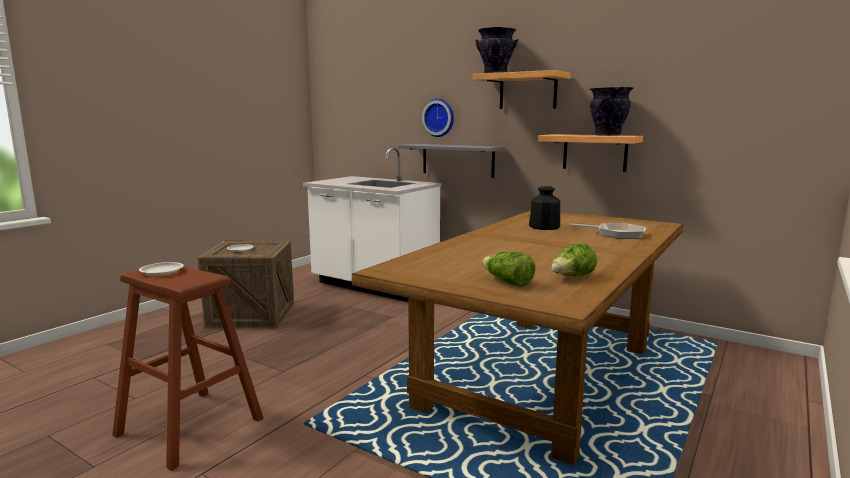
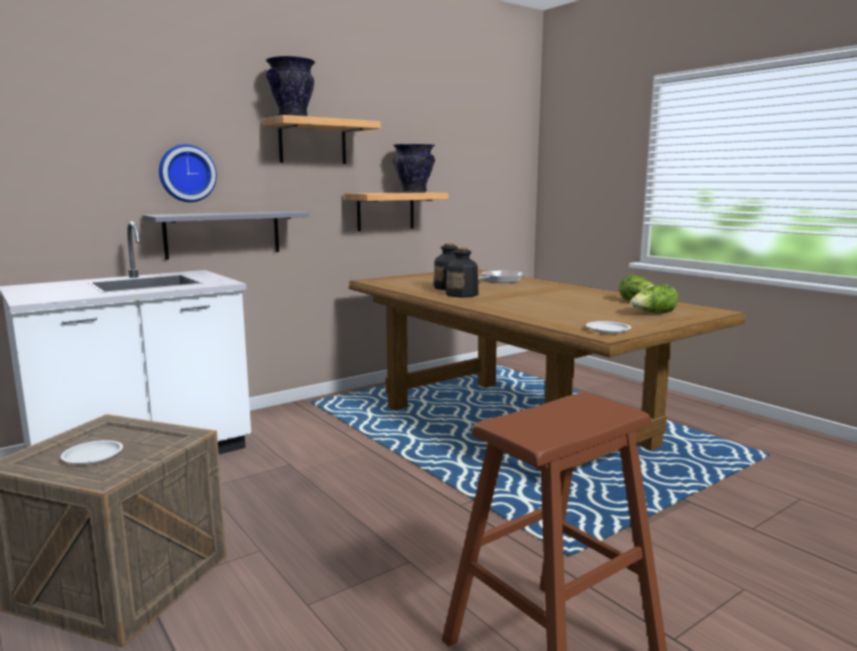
camera: 70 degrees left, 0 degrees up
(162, 271) = (540, 424): white plate -> white plate (608, 330)
(515, 232) = (462, 294): none -> bottle

